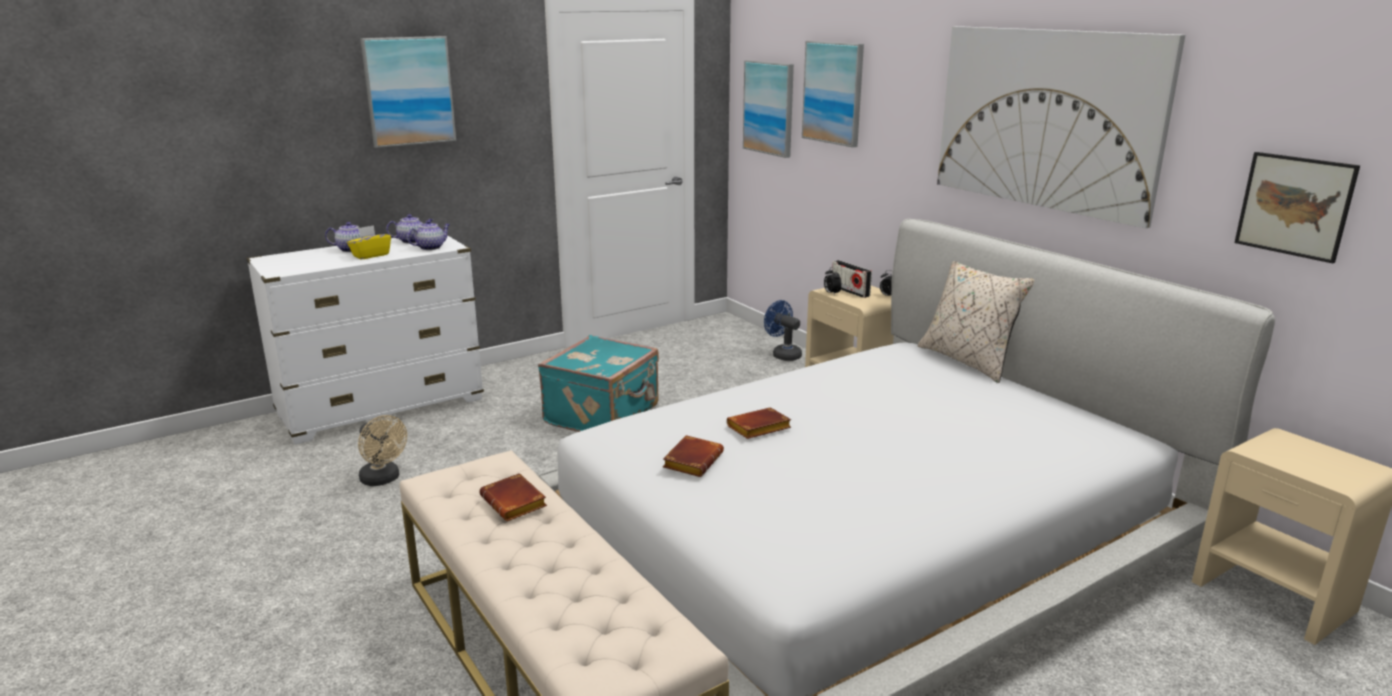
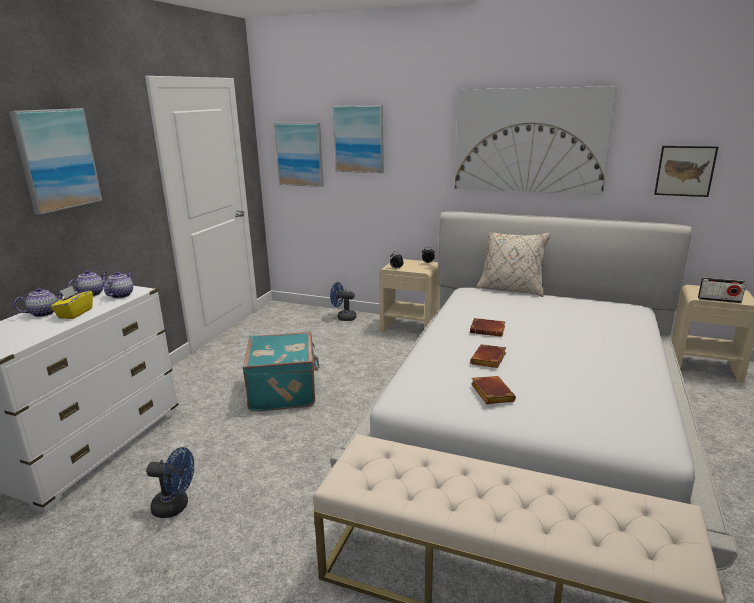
camera: 35 degrees left, 0 degrees up
(383, 480) = (176, 506): beige fan -> blue fan
(516, 503) = (432, 470): brown book -> brown book (488, 330)
(850, 291) = (403, 265): radio -> radio (719, 300)

